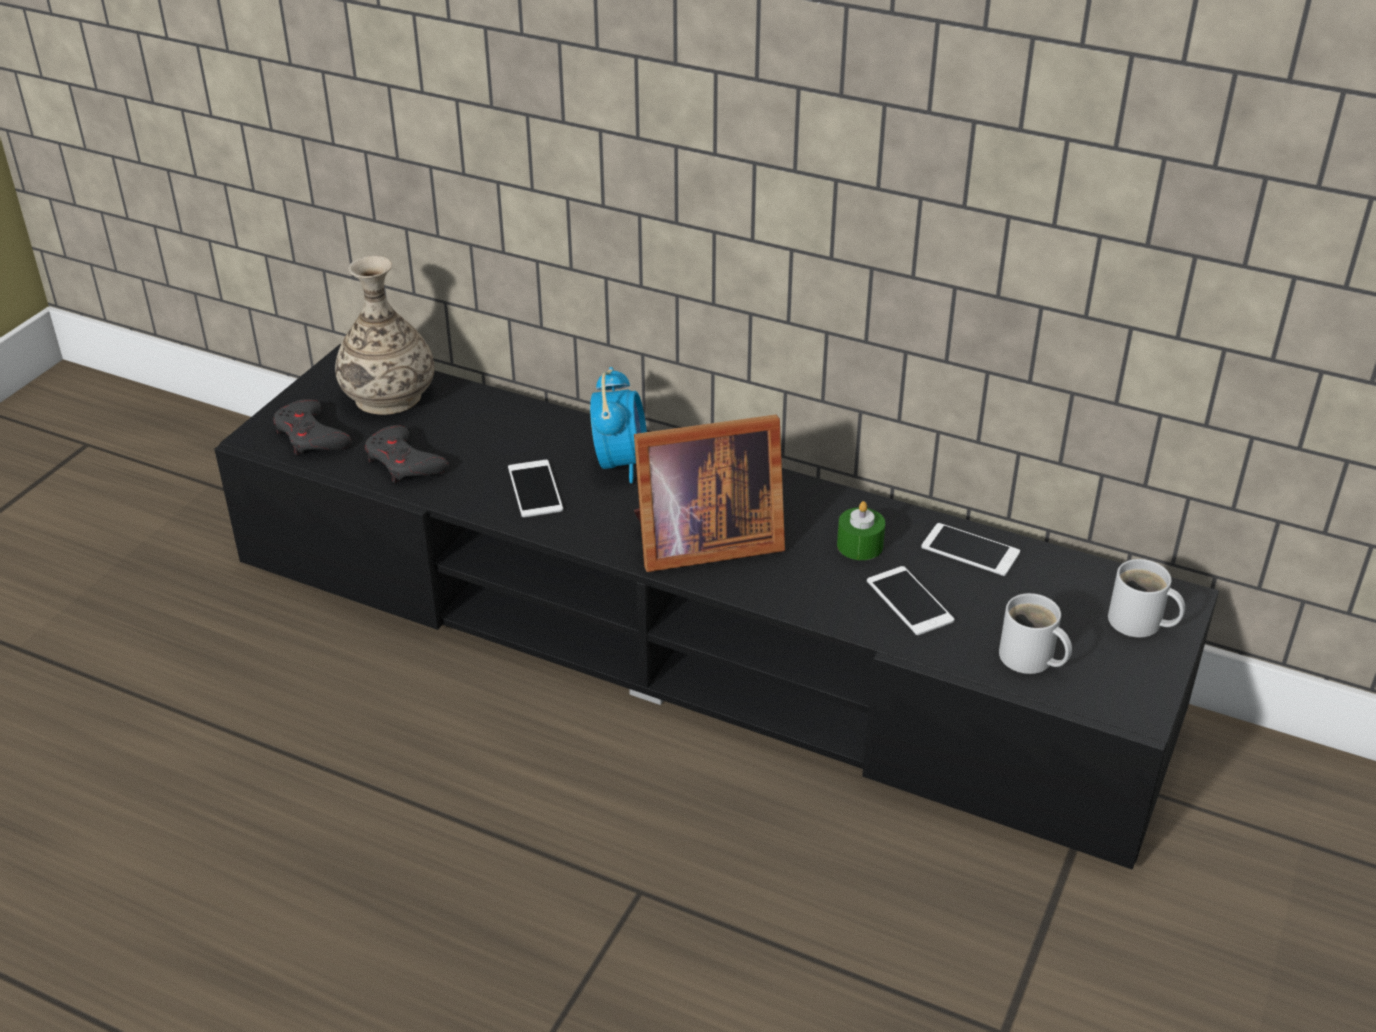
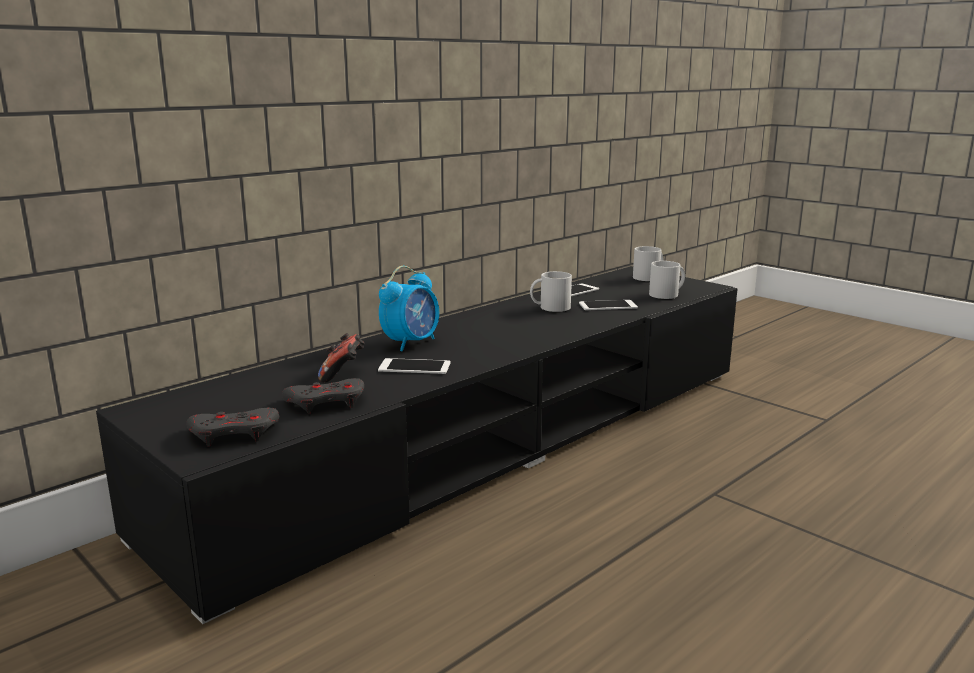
camera: 70 degrees left, 20 degrees down
(388, 395) = (217, 399): vase -> none
(488, 447) = (343, 374): none -> game controller
(620, 463) = (411, 343): alarm clock -> alarm clock turned 105 degrees clockwise
(701, 542) = (519, 335): picture frame -> none
(860, 545) = (552, 307): green candle -> white mug

